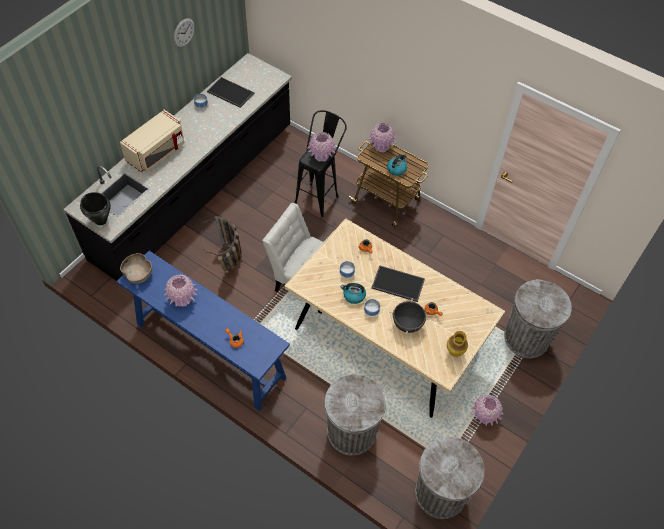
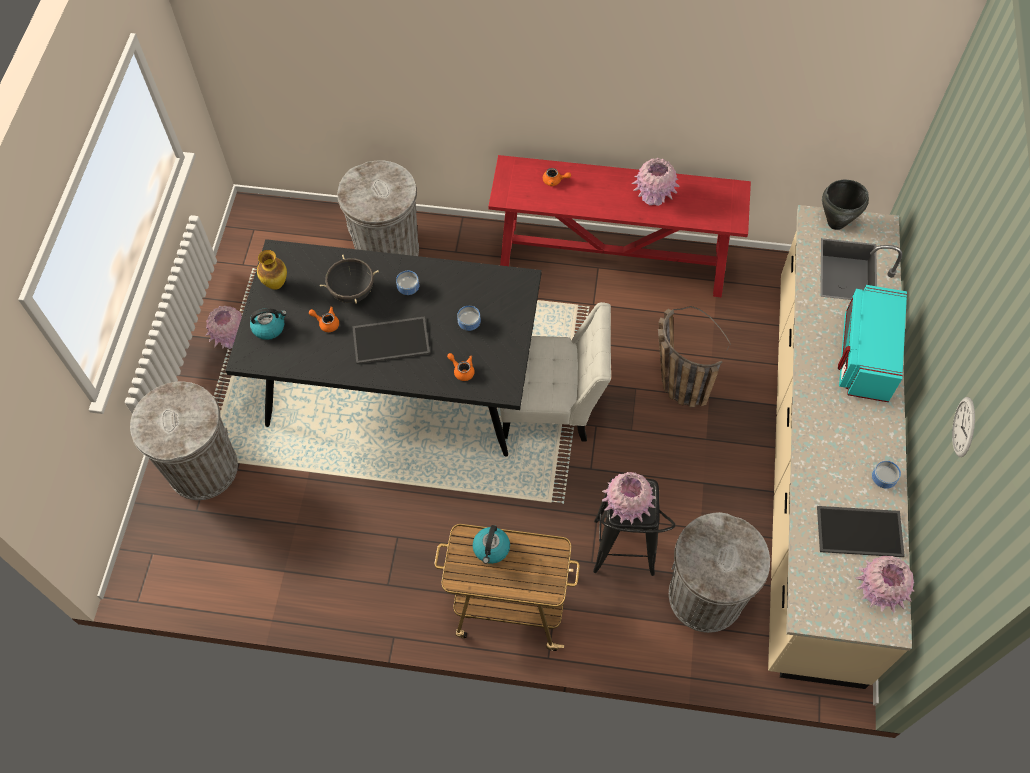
camera: 155 degrees right, 5 degrees up
(139, 274) = (731, 200): brown bowl -> none
(157, 152) = (864, 356): beige microwave -> turquoise microwave
(196, 191) = (815, 467): black counter -> beige counter
(209, 350) = (613, 261): blue console table -> red console table
(353, 296) = (442, 297): kettle -> kettle (269, 327)
(381, 147) = (541, 584): pink vase -> pink vase (878, 591)
(388, 337) = (397, 379): beige dining table -> black dining table
(440, 493) = (257, 236): grey trash can -> grey trash can (705, 596)

